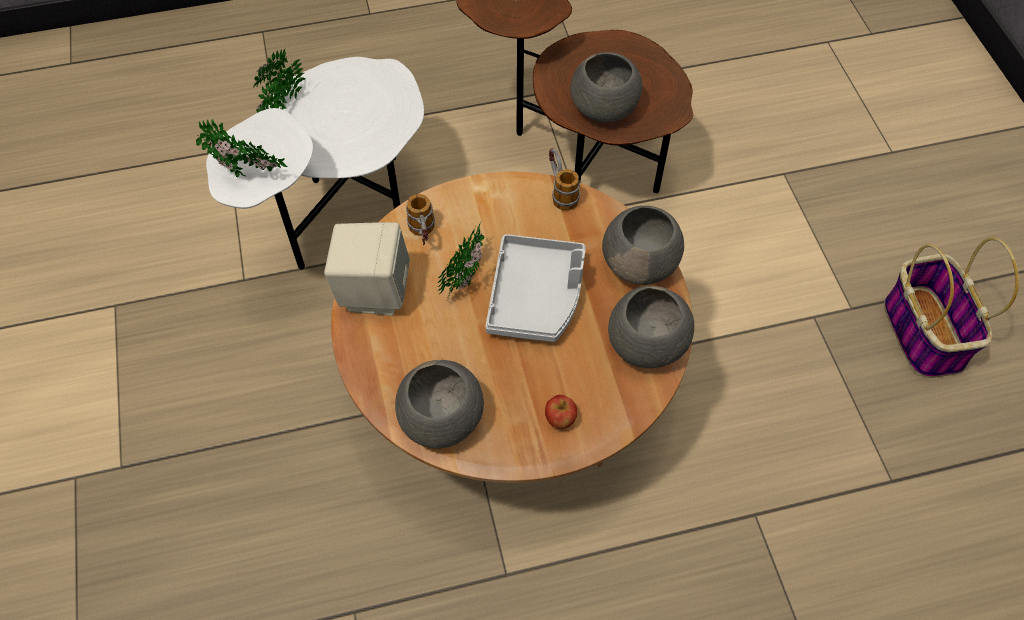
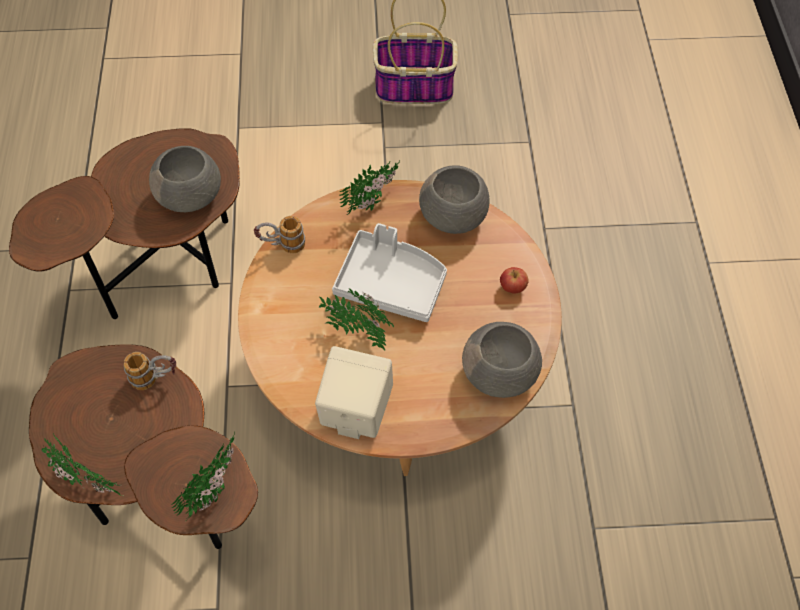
camera: 80 degrees left, 0 degrees up
(344, 217) = (167, 496): white side table -> brown side table
(423, 235) = (301, 362): mug -> mug (155, 378)
(641, 262) = (374, 203): grey bowl -> potted plant

